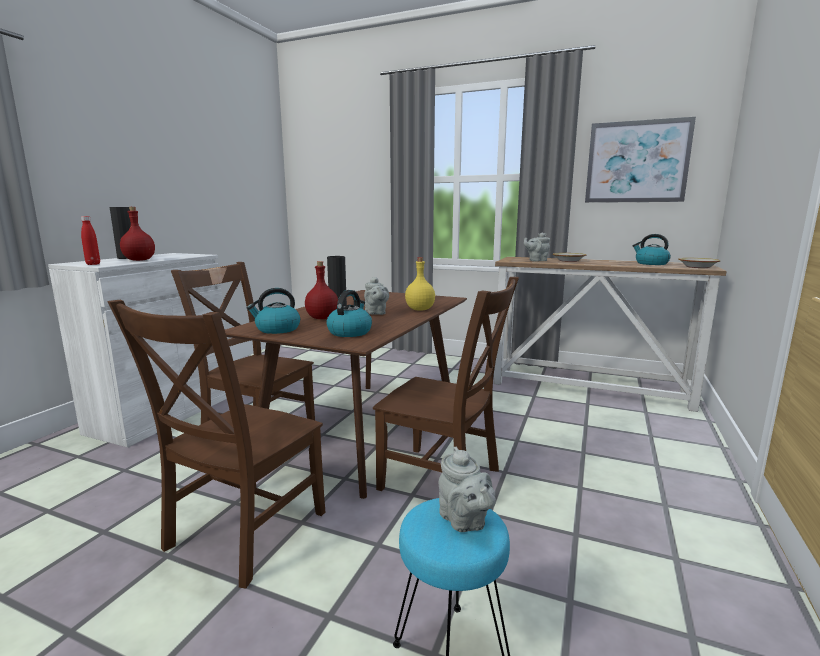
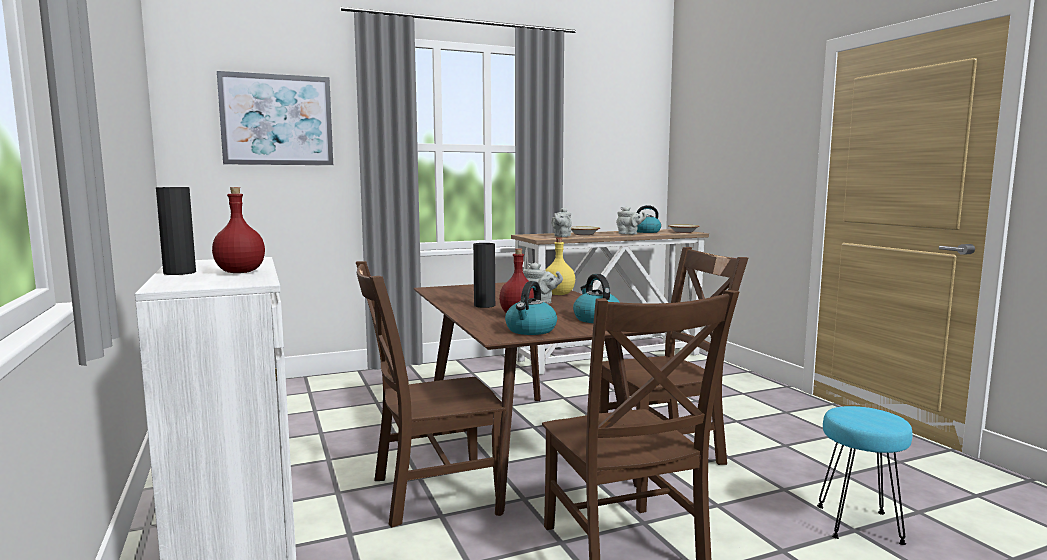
camera: 45 degrees left, 5 degrees down
(93, 264) = (229, 283): red bottle -> none
(464, 521) = (867, 413): grey teapot -> grey teapot (629, 234)
(637, 162) = (607, 140): picture -> picture (277, 120)

